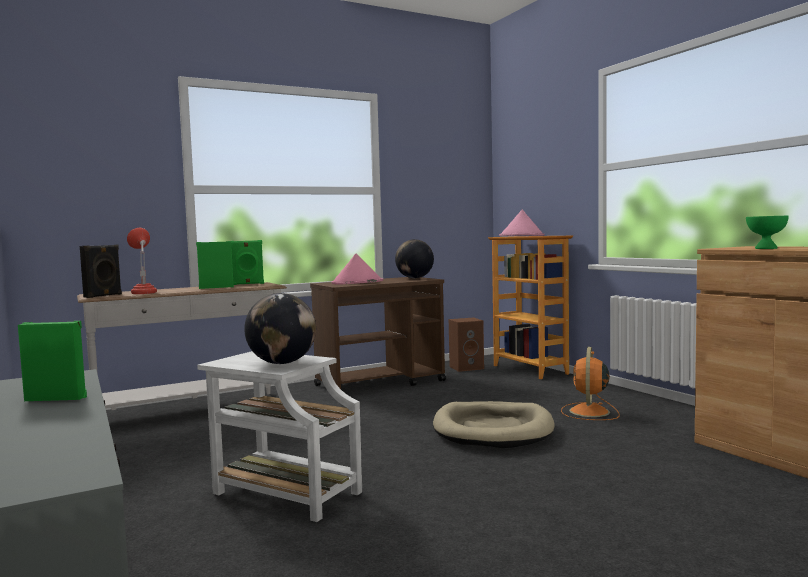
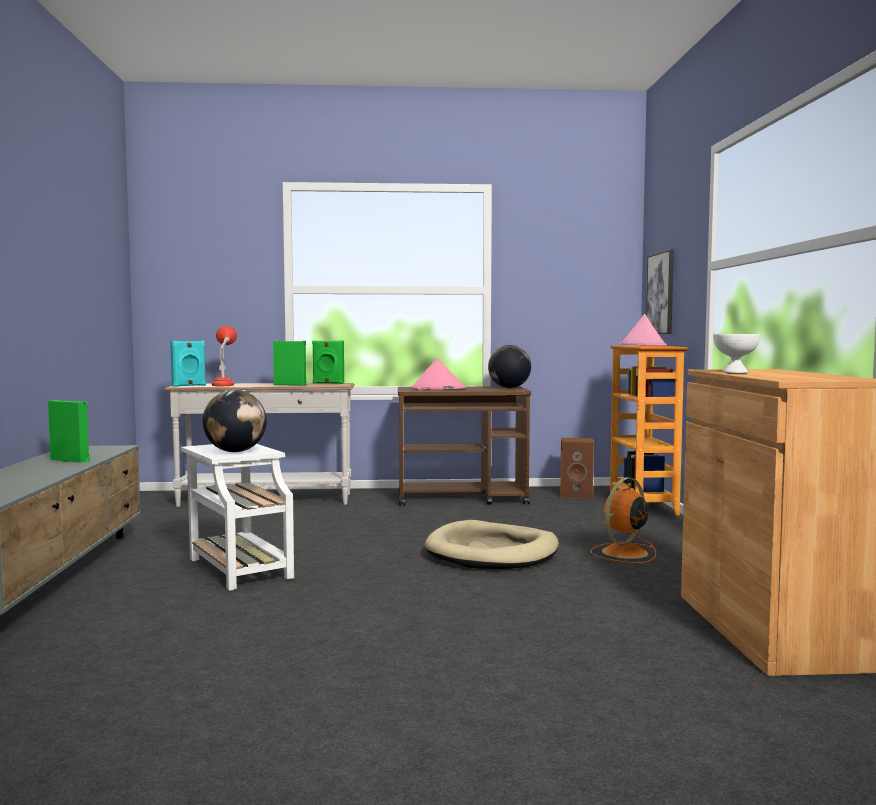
camera: 25 degrees right, 0 degrees up
(103, 296) = (189, 386): black speaker -> turquoise speaker
(525, 192) = (661, 293): none -> picture
(765, 248) = (734, 372): green bowl -> white bowl

